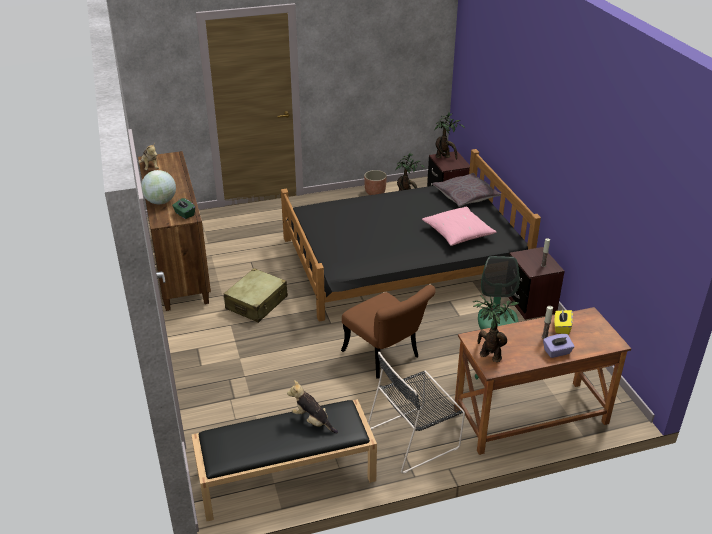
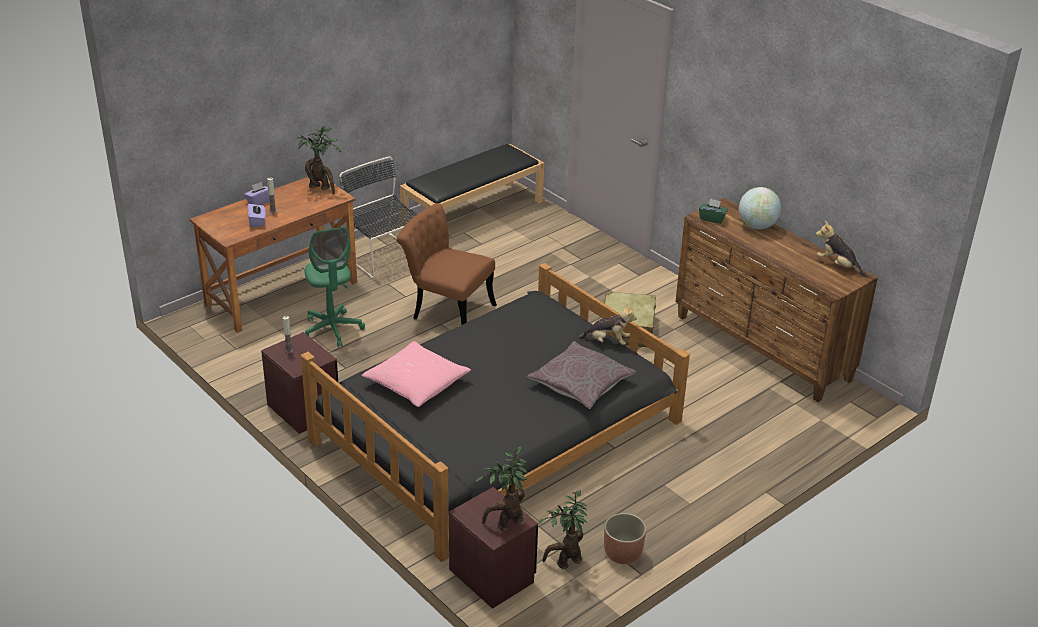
camera: 155 degrees right, 0 degrees up
(312, 421) = (457, 179): plush toy -> plush toy (607, 341)
(415, 437) = (383, 256): black chair -> black chair turned 75 degrees counterclockwise
(466, 196) = (434, 457): grey pillow -> grey pillow (581, 383)
(561, 327) = (257, 221): yellow tissue box -> purple tissue box

